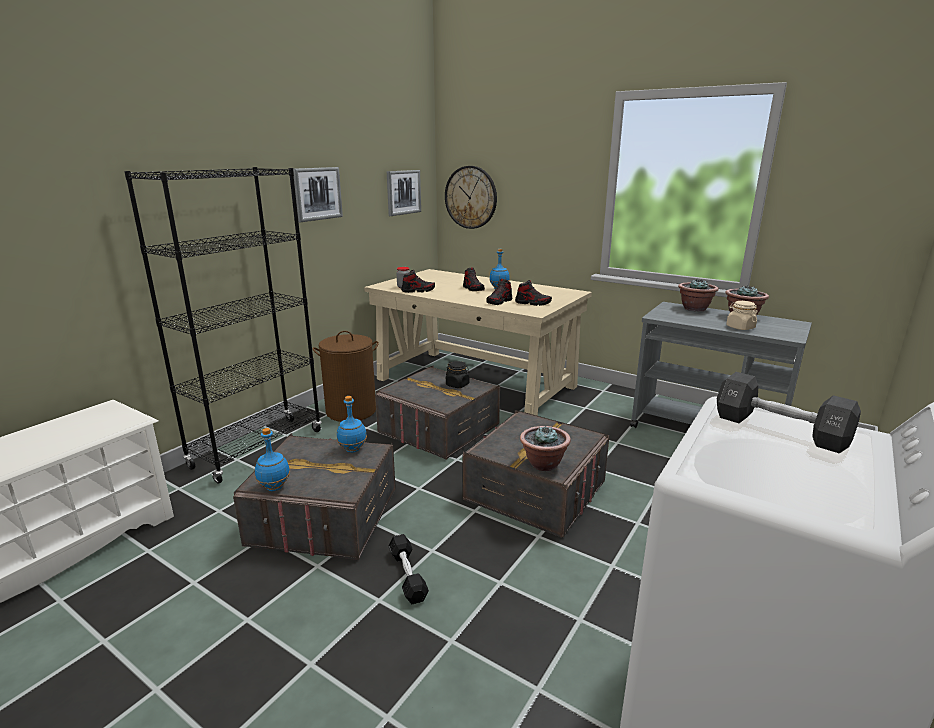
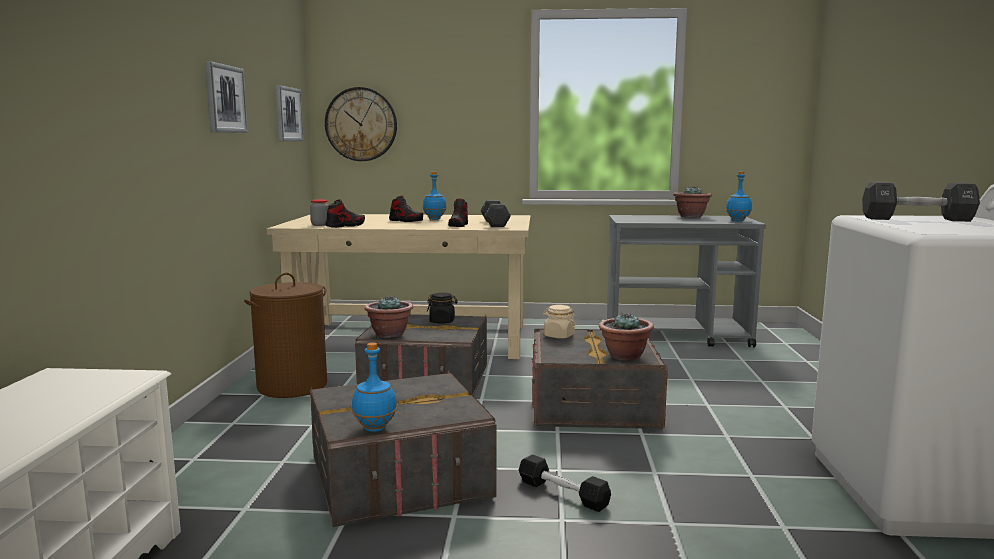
camera: 30 degrees left, 10 degrees down
(258, 449) = (210, 443): black bookcase -> none
(352, 449) = (413, 384): blue bottle -> blue bottle (737, 221)
(533, 303) = (495, 224): shoe -> black dumbbell
(694, 309) = (645, 216): potted plant -> potted plant (389, 334)
(740, 327) = (703, 221): beige jar -> beige jar (558, 336)

